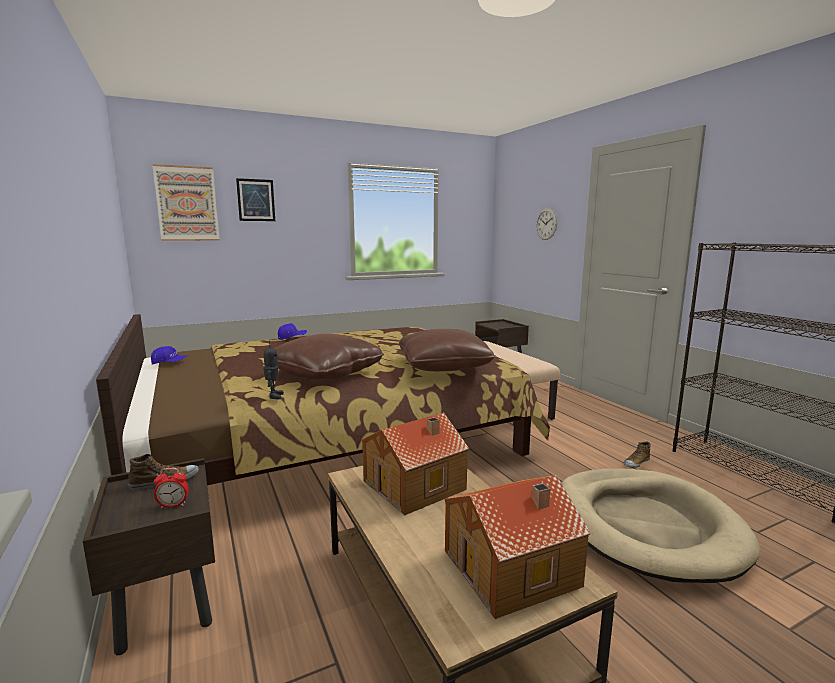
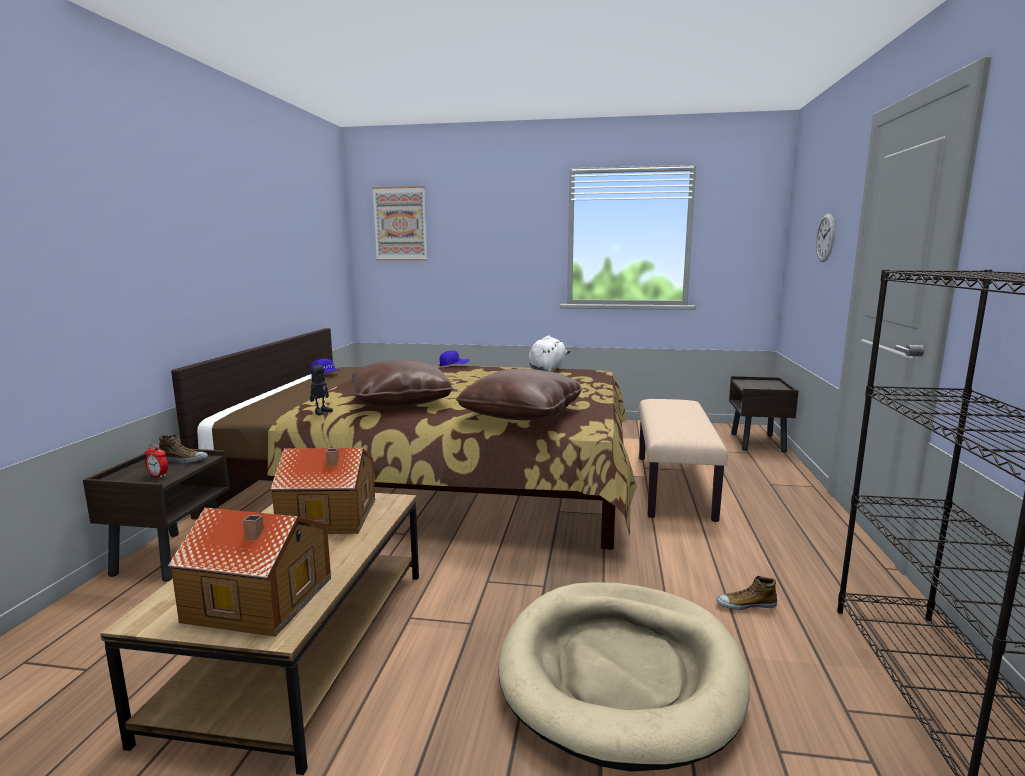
camera: 35 degrees right, 0 degrees up
(256, 200) = (464, 217): picture -> none
(374, 330) = (547, 368): none -> white plush toy

